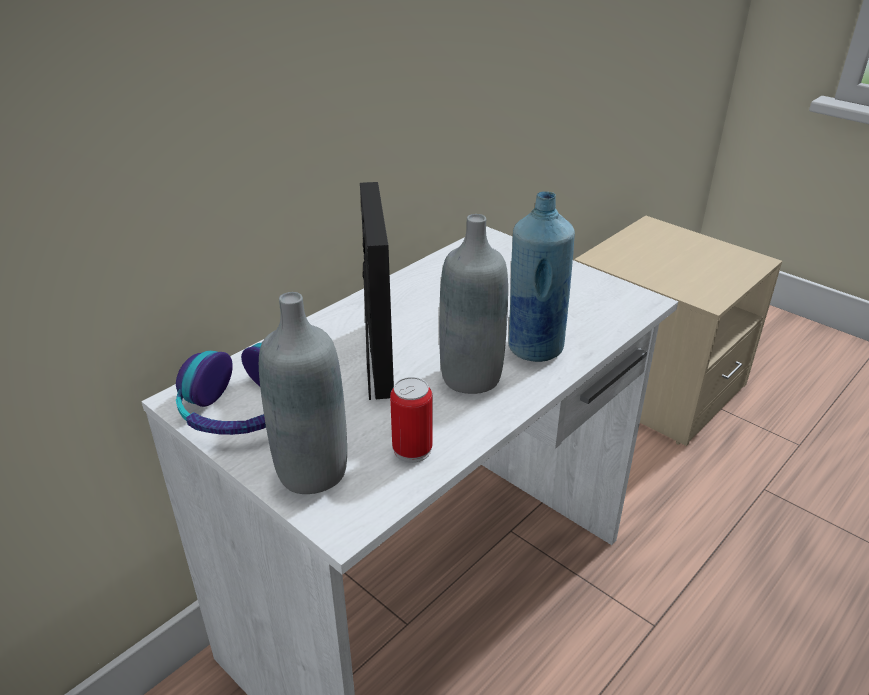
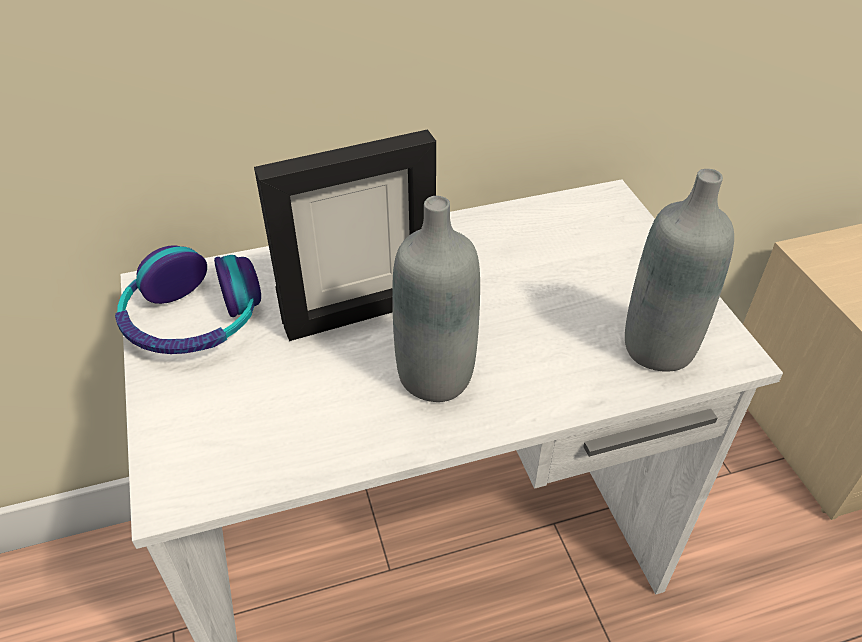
camera: 30 degrees right, 10 degrees up
(312, 471) = (192, 420): grey bottle -> grey bottle (658, 347)
(377, 358) = (359, 311): picture frame -> picture frame turned 45 degrees clockwise
(412, 449) = (302, 439): can -> none
(534, 348) = (537, 367): blue bottle -> none

